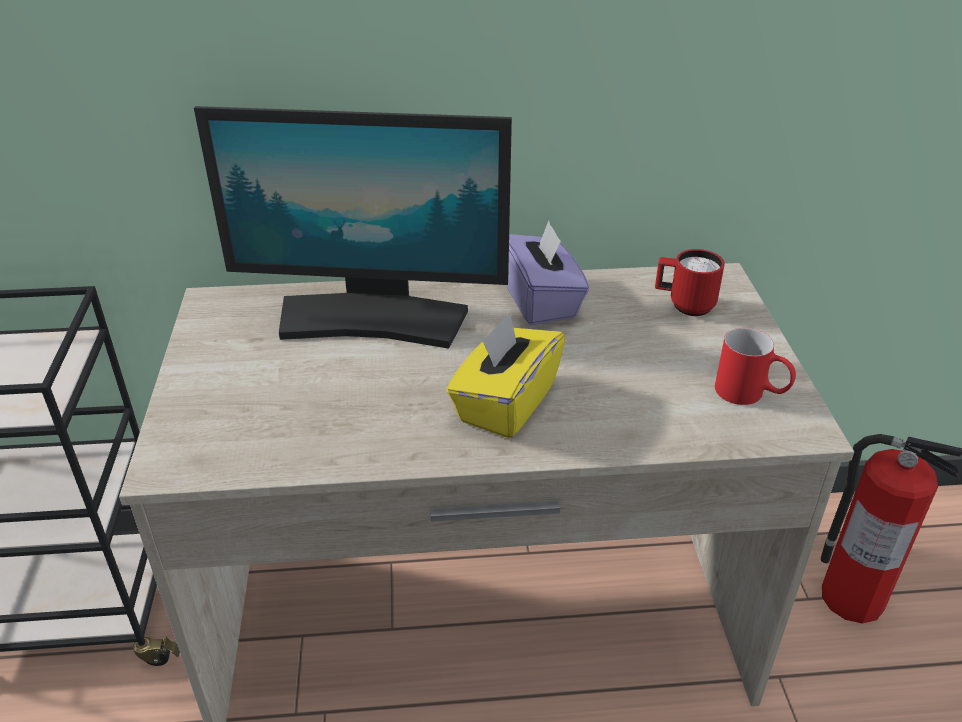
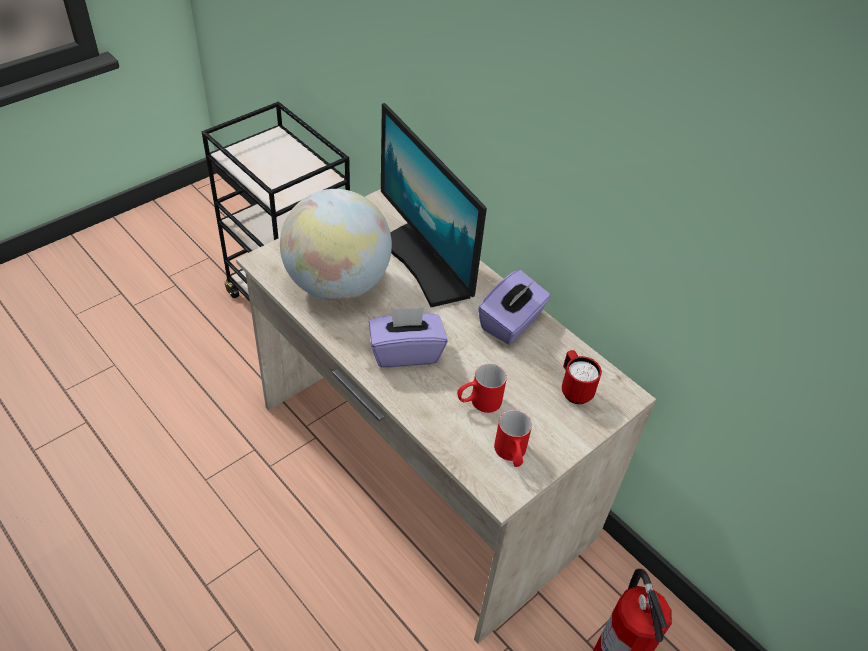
camera: 50 degrees right, 10 degrees up
(311, 410) = (337, 284): none -> globe
(505, 404) = (406, 352): yellow tissue box -> purple tissue box
(646, 382) = (478, 402): none -> red mug

